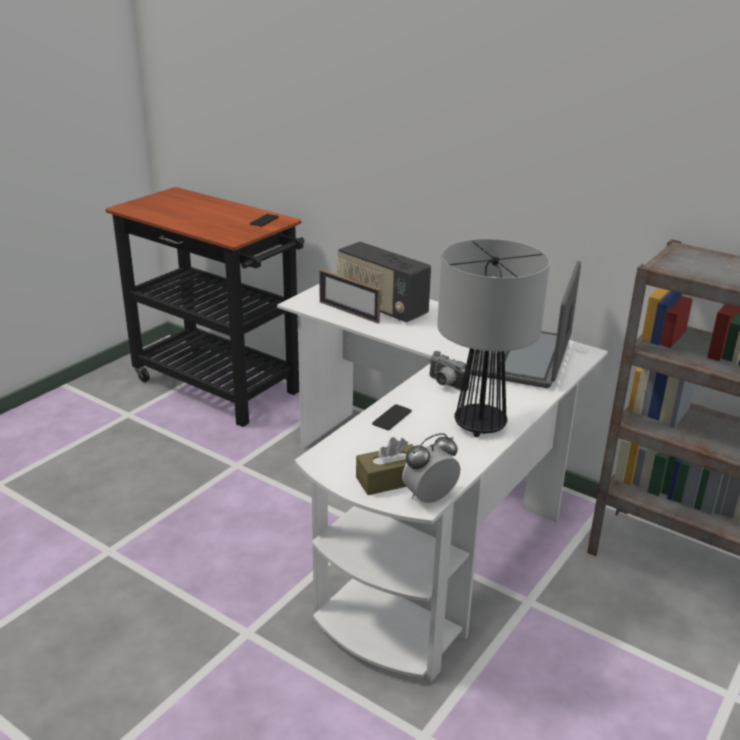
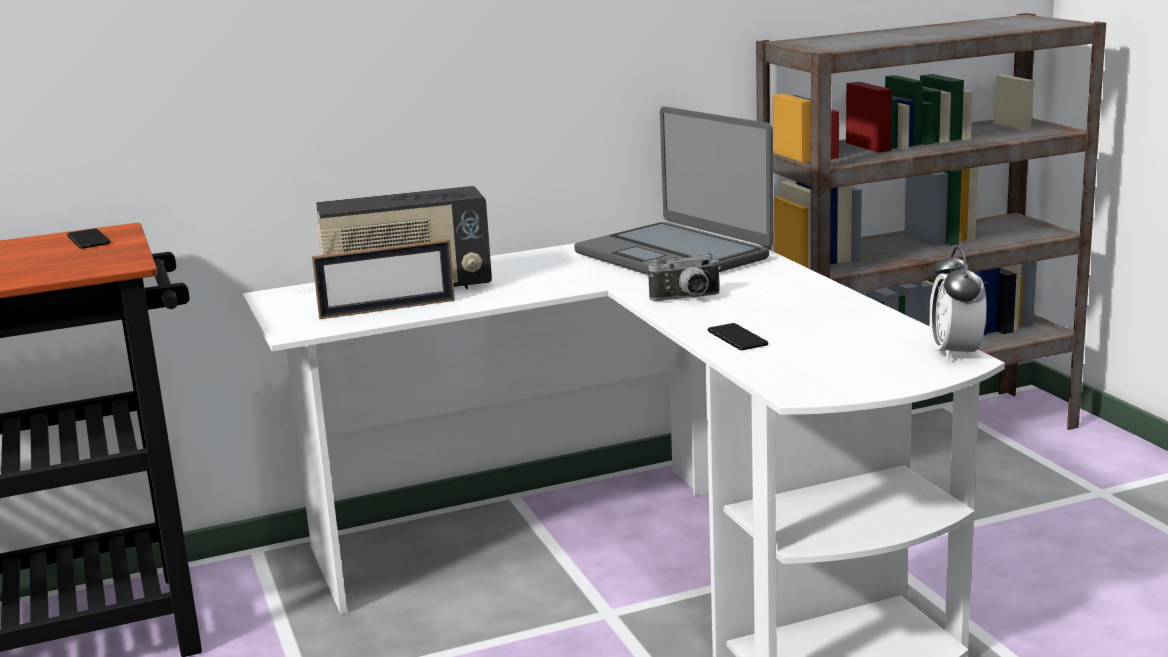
camera: 55 degrees left, 10 degrees down
(390, 480) = (893, 365): brown tissue box -> none
(479, 425) = (811, 302): table lamp -> none

